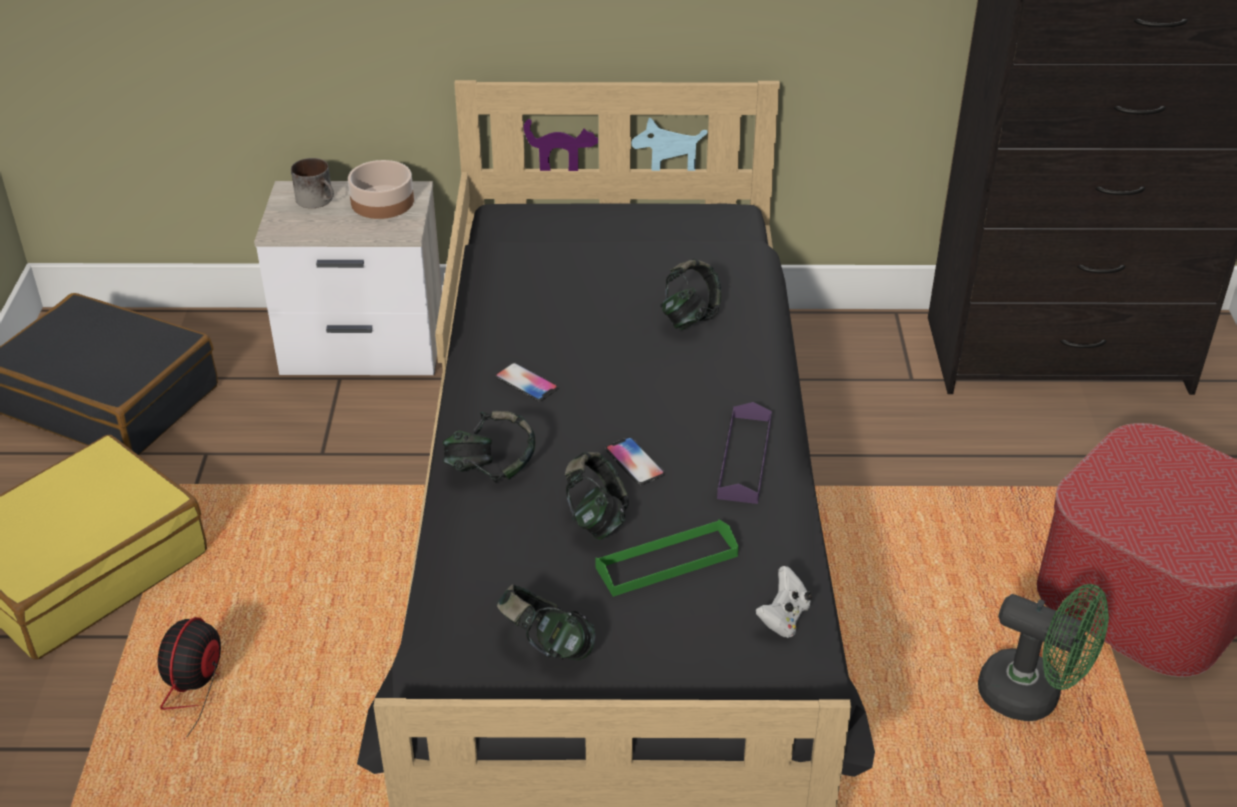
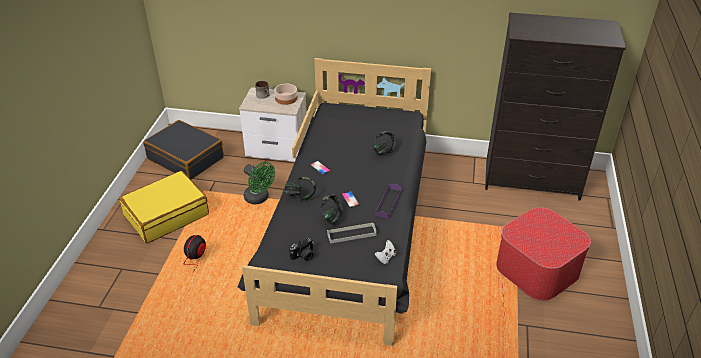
camera: 10 degrees right, 0 degrees up
(546, 646) = (304, 256): headphones -> camera
(667, 562) = (351, 234): green tray -> grey tray
(1032, 696) = (483, 300): green fan -> green fan (259, 198)

